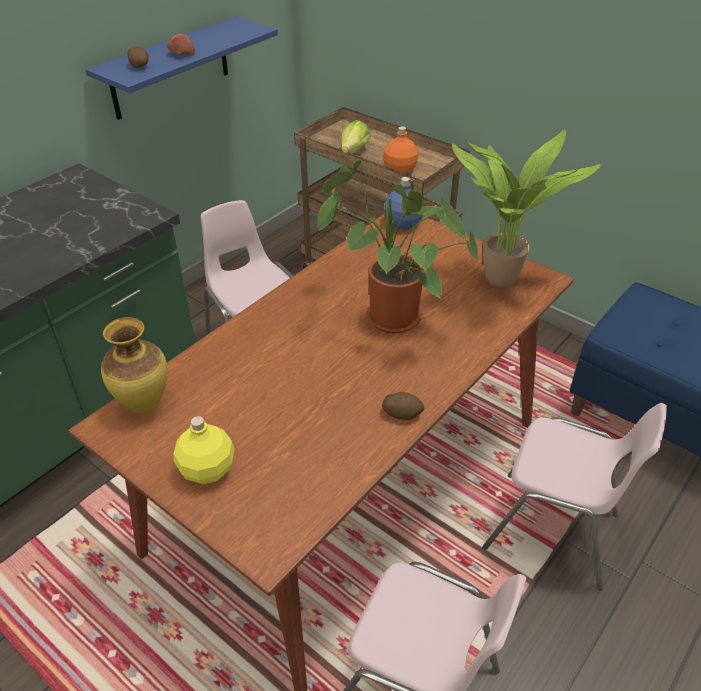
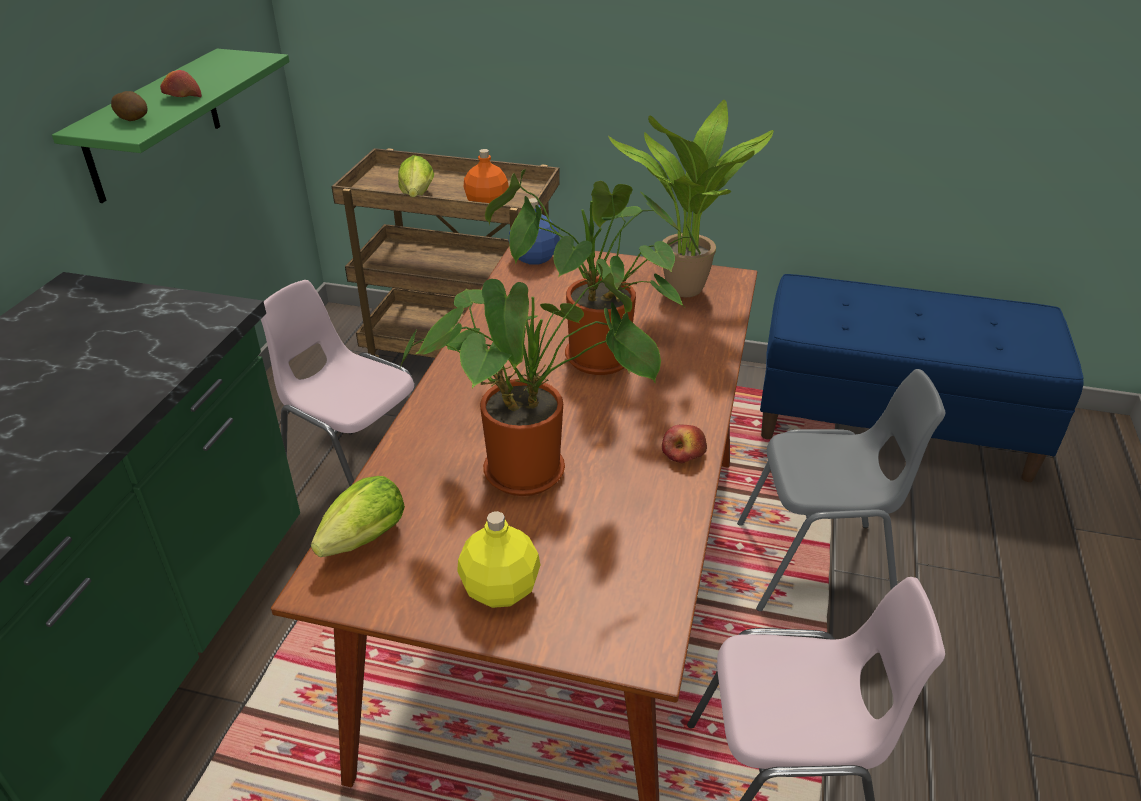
camera: 25 degrees left, 5 degrees down
(145, 405) = (360, 542): vase -> lettuce
(170, 68) = (153, 124): blue shelf -> green shelf
(288, 390) = (534, 470): none -> potted plant
(402, 413) = (684, 453): potato -> apple
(552, 531) = (816, 566): pink chair -> grey chair

